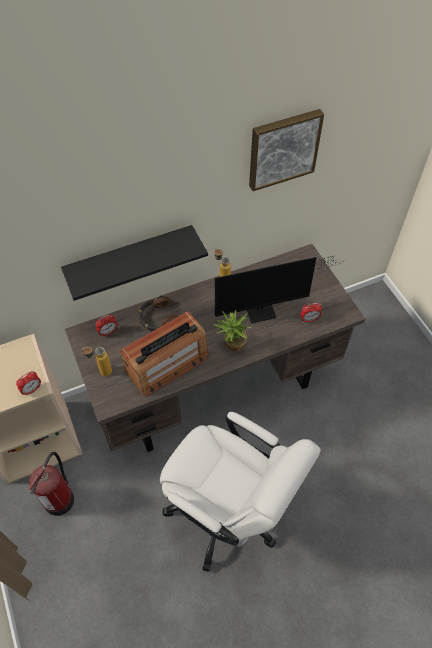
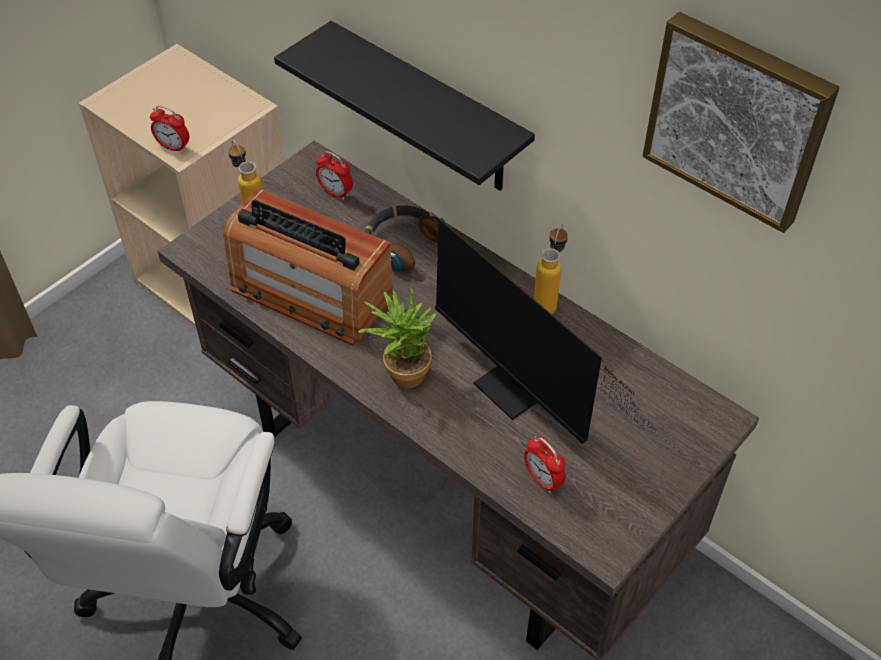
camera: 65 degrees right, 5 degrees down
(60, 498) = (135, 352): fire extinguisher -> none

